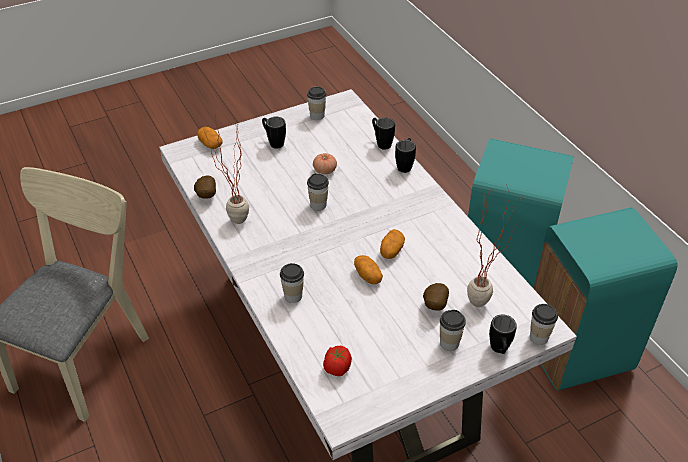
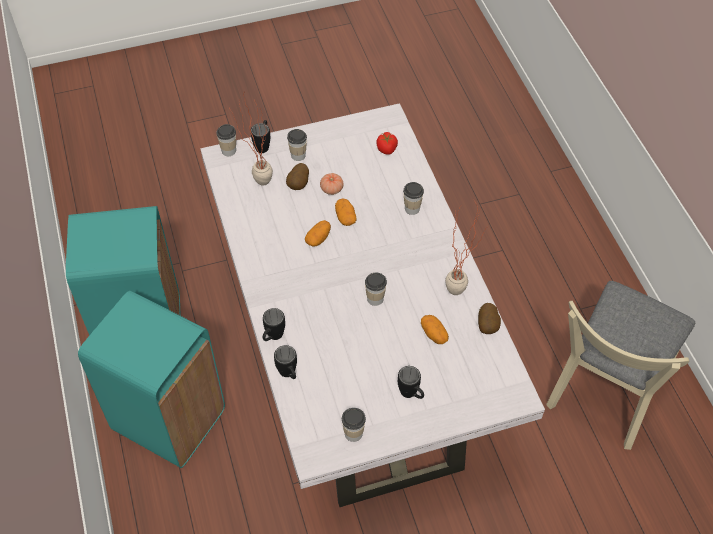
camera: 170 degrees left, 10 degrees up
(210, 144) = (485, 403): potato -> potato (434, 334)
(325, 170) = (360, 343): tomato -> tomato (331, 189)

